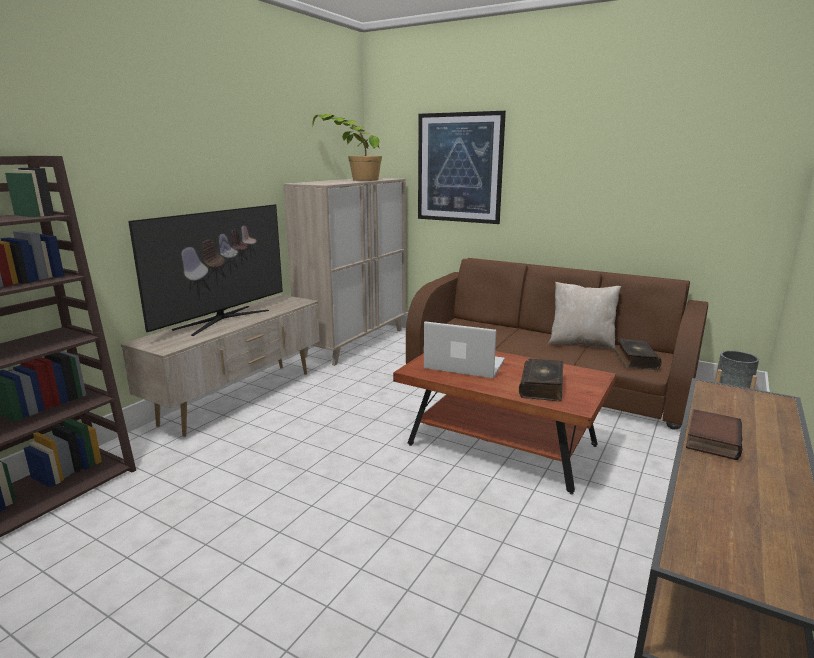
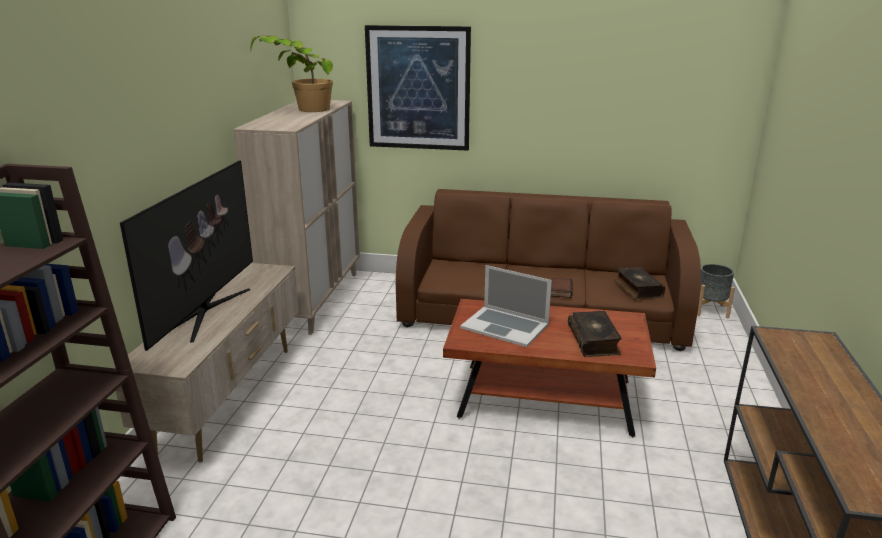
camera: 20 degrees left, 5 degrees up
(464, 364) = (505, 326): laptop -> laptop turned 150 degrees counterclockwise
(581, 343) = (577, 275): beige pillow -> none
(710, 439) = (806, 388): book -> book (560, 290)

